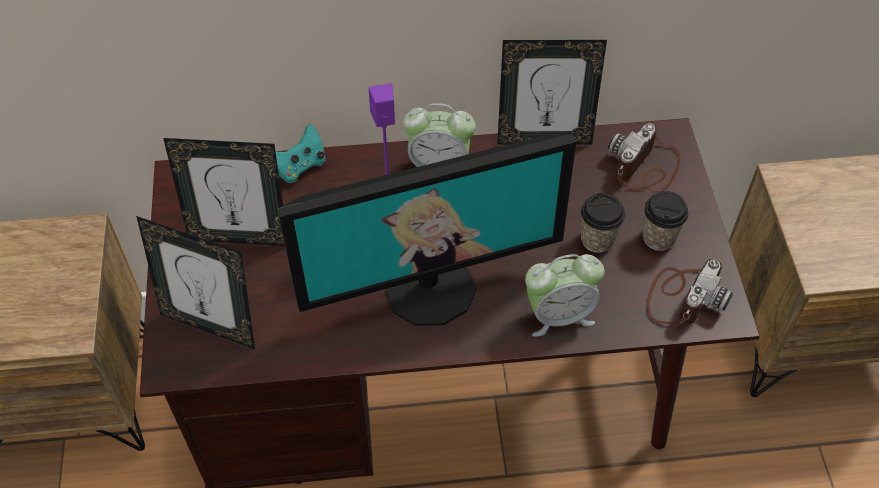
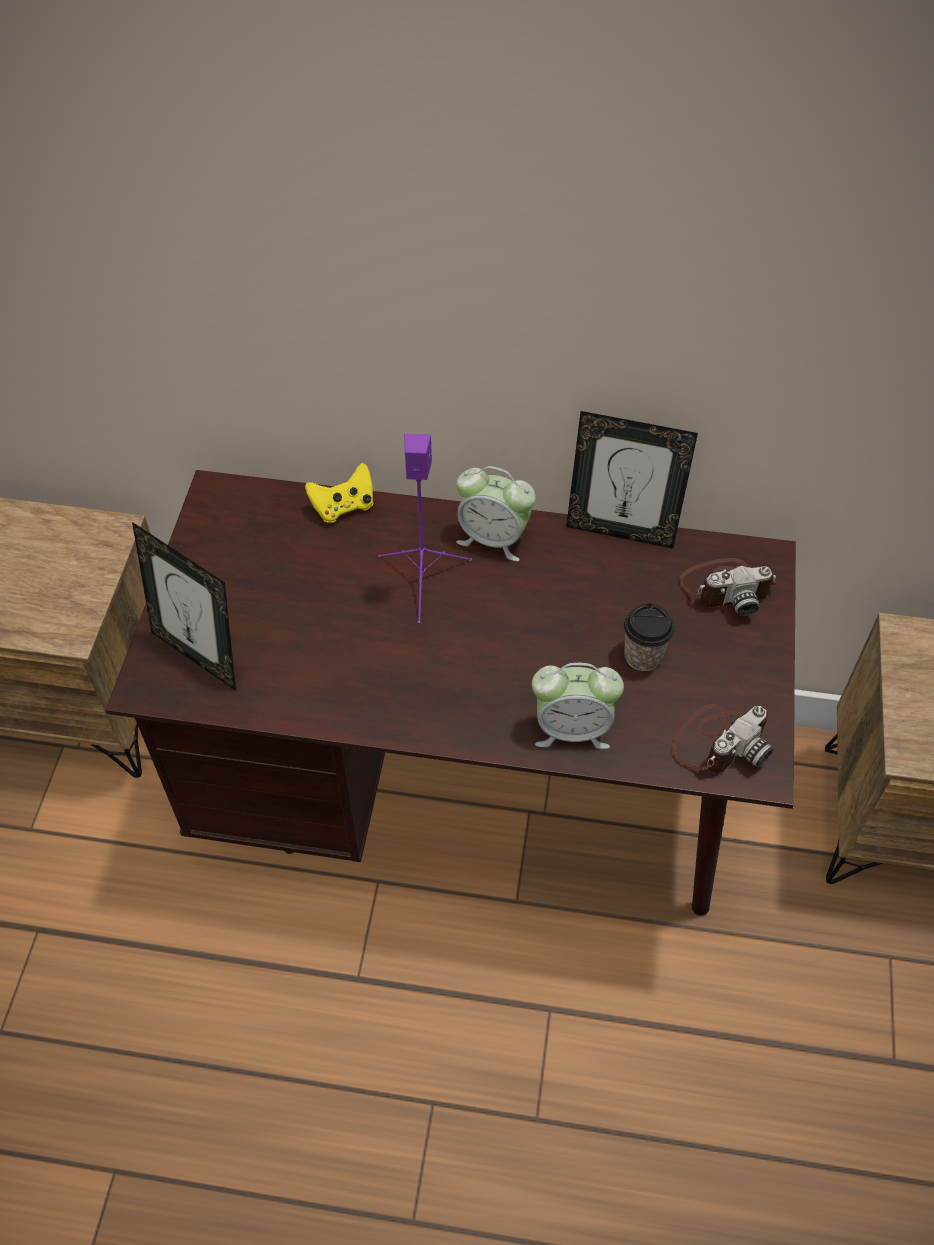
camera: 15 degrees right, 0 degrees up
(240, 236) = (258, 568): picture frame -> none
(299, 166) = (343, 506): turquoise game controller -> yellow game controller
(430, 289) = (441, 669): monitor -> none
(645, 167) = (726, 587): camera -> camera turned 150 degrees counterclockwise
(658, 238) = (713, 669): cup -> none

